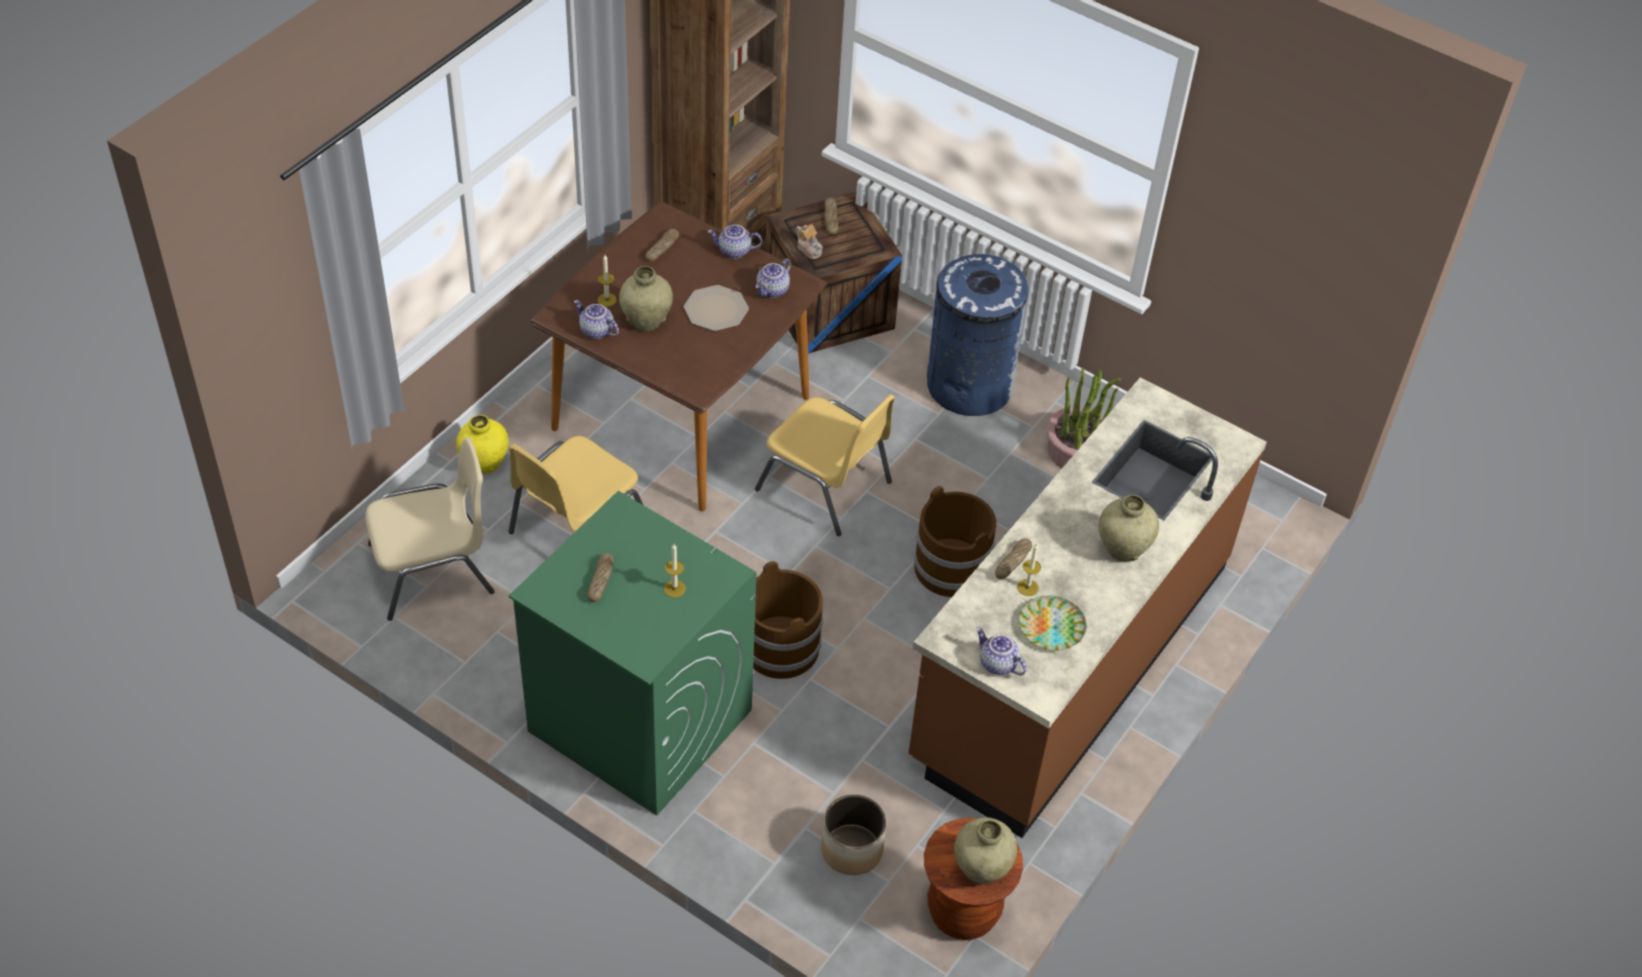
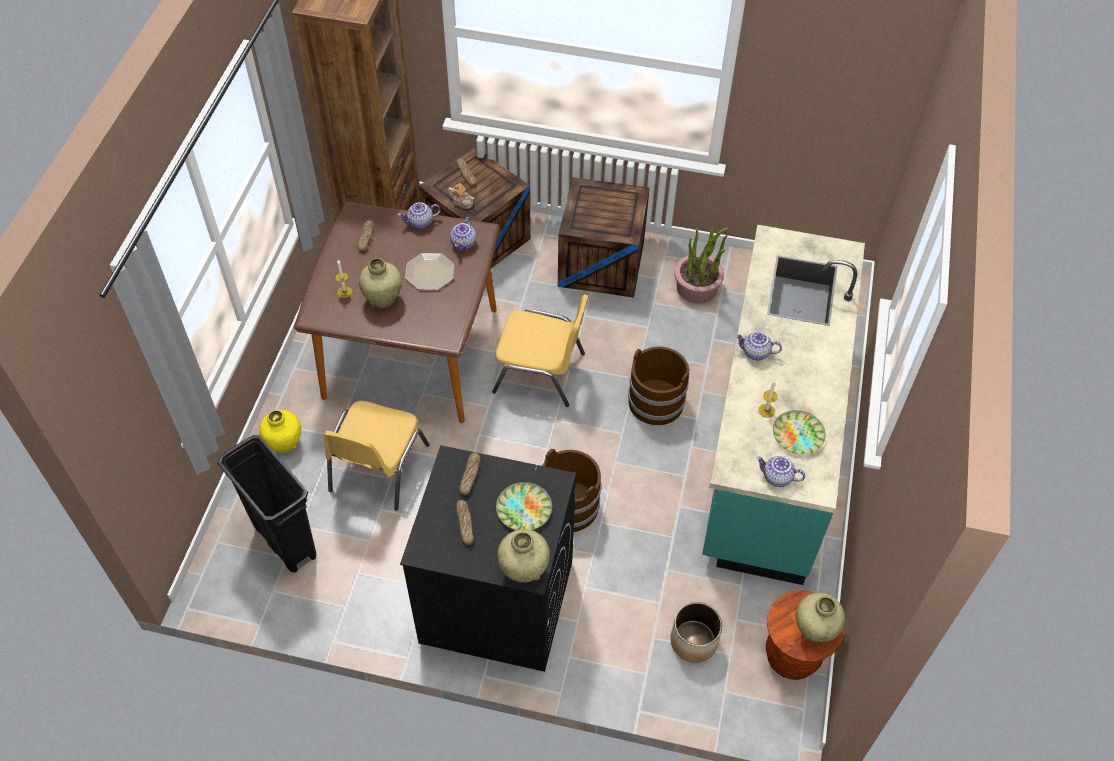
camera: 20 degrees left, 5 degrees up
(434, 569) = (286, 542): beige chair -> black trash can
(596, 331) = (348, 320): teapot -> teapot (755, 353)
(638, 720) = (495, 602): green washing machine -> black washing machine
(674, 588) = (523, 509): candle -> plate
(969, 385) = (601, 263): blue trash can -> crate
(1013, 562) = (746, 394): bread -> bread (470, 476)
(1069, 661) = (768, 442): brown counter -> turquoise counter
(1122, 550) = (814, 358): beige vase -> beige vase (523, 570)

